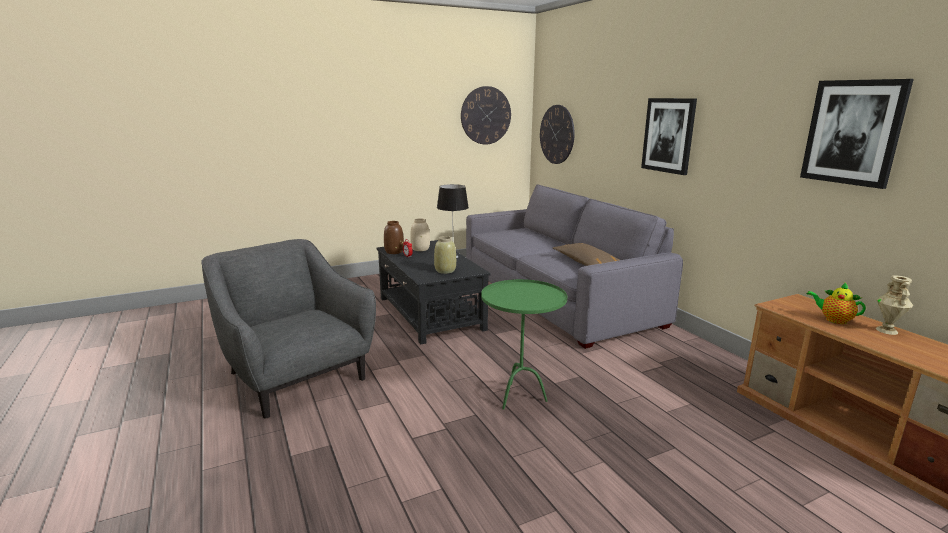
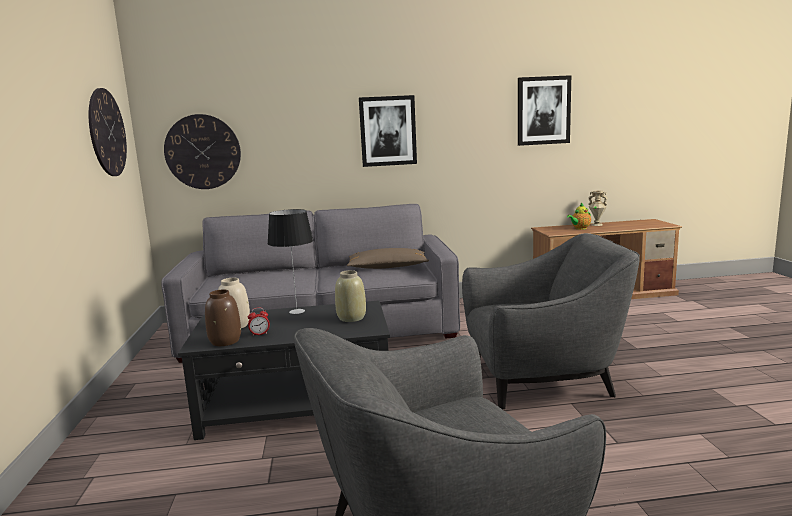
camera: 70 degrees left, 5 degrees down
(520, 397) = (542, 378): green side table -> grey armchair

